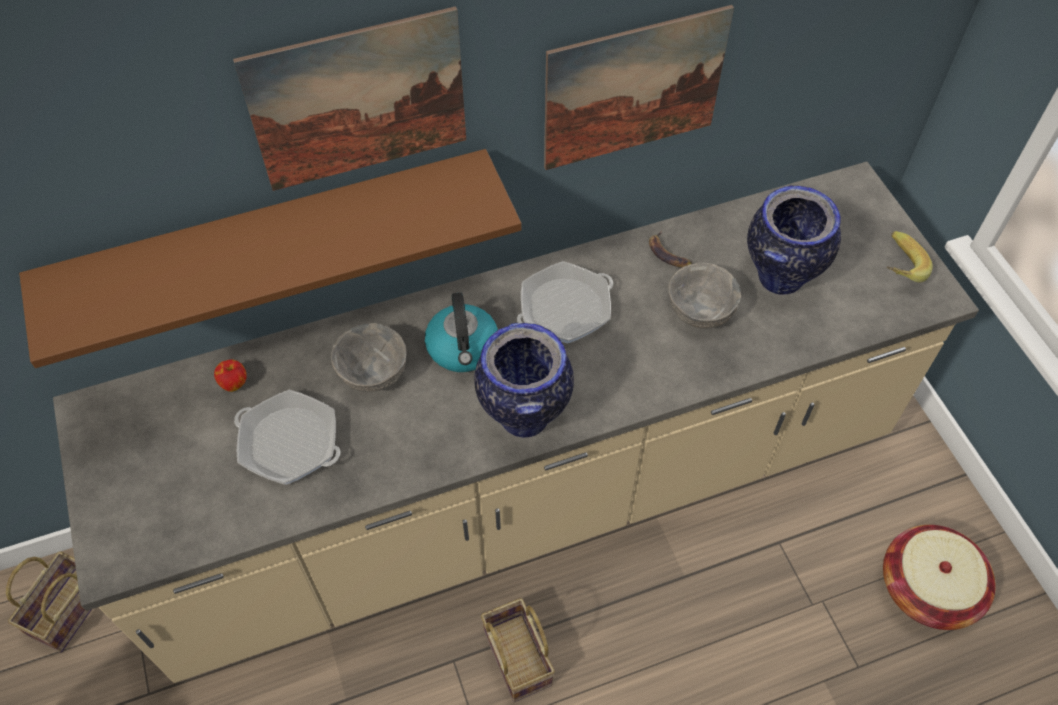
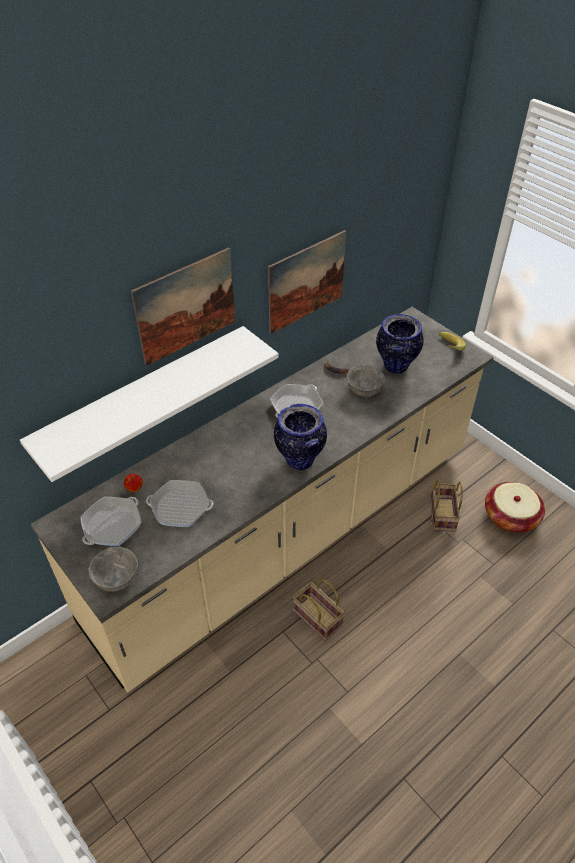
camera: 20 degrees left, 10 degrees down
(69, 608) = (37, 680): basket -> basket (441, 514)
(171, 441) = (112, 525): none -> frying pan
(272, 237) = (144, 396): brown shelf -> white shelf
(372, 372) = (209, 462): grey bowl -> grey bowl (116, 578)
(463, 348) = (252, 438): kettle -> none

